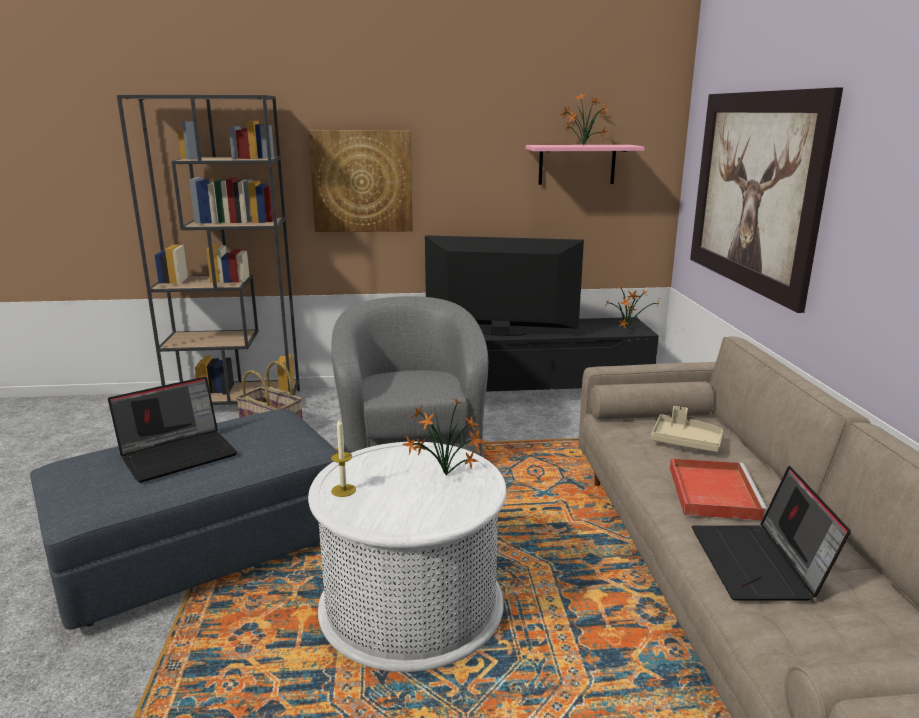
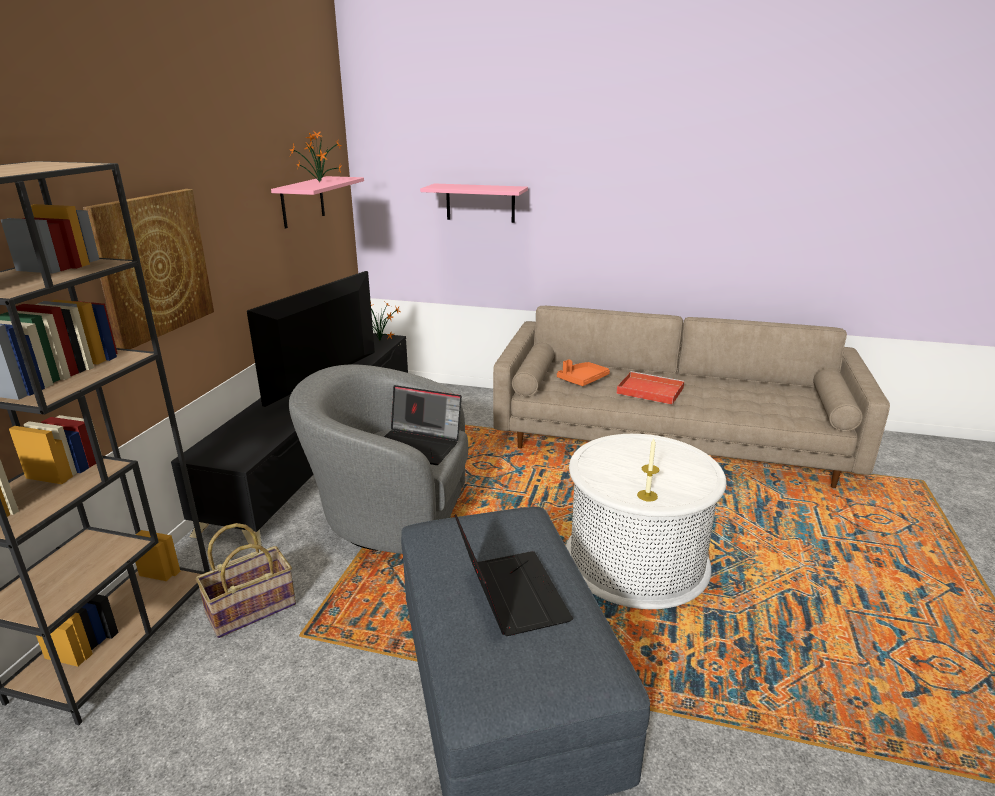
camera: 70 degrees left, 5 degrees up
(447, 477) = (638, 452): potted plant -> none
(685, 441) = (582, 379): beige tray -> orange tray
(754, 191) = (480, 203): picture -> pink shelf
(759, 564) = (725, 401): laptop -> laptop (418, 445)

